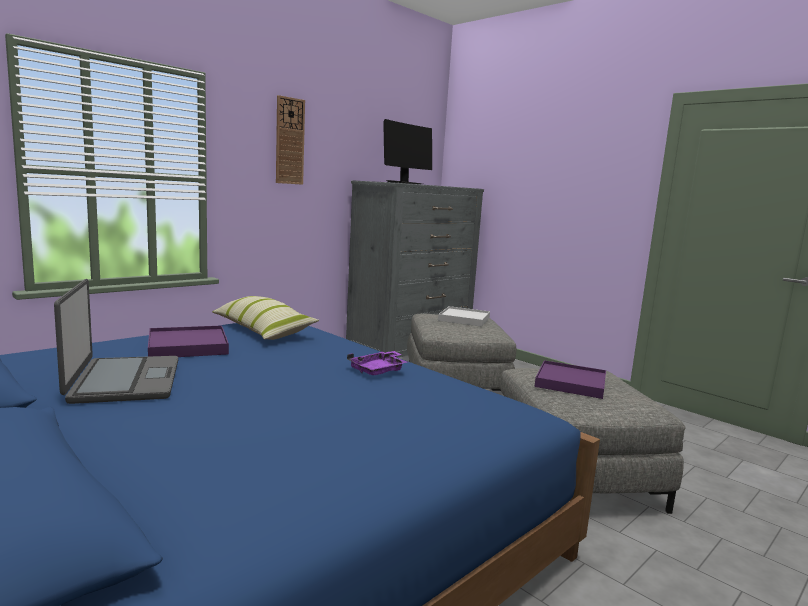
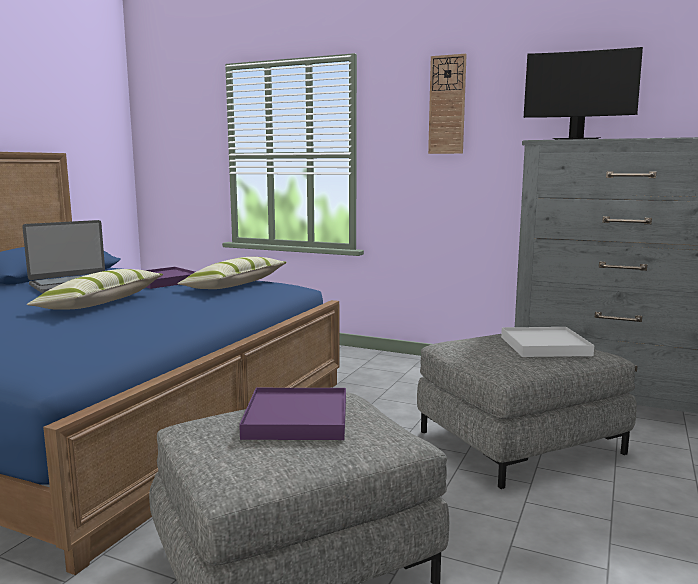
camera: 70 degrees right, 0 degrees up
(283, 377) = (101, 303): none -> pillow
(378, 370) = (137, 318): purple tray -> none

